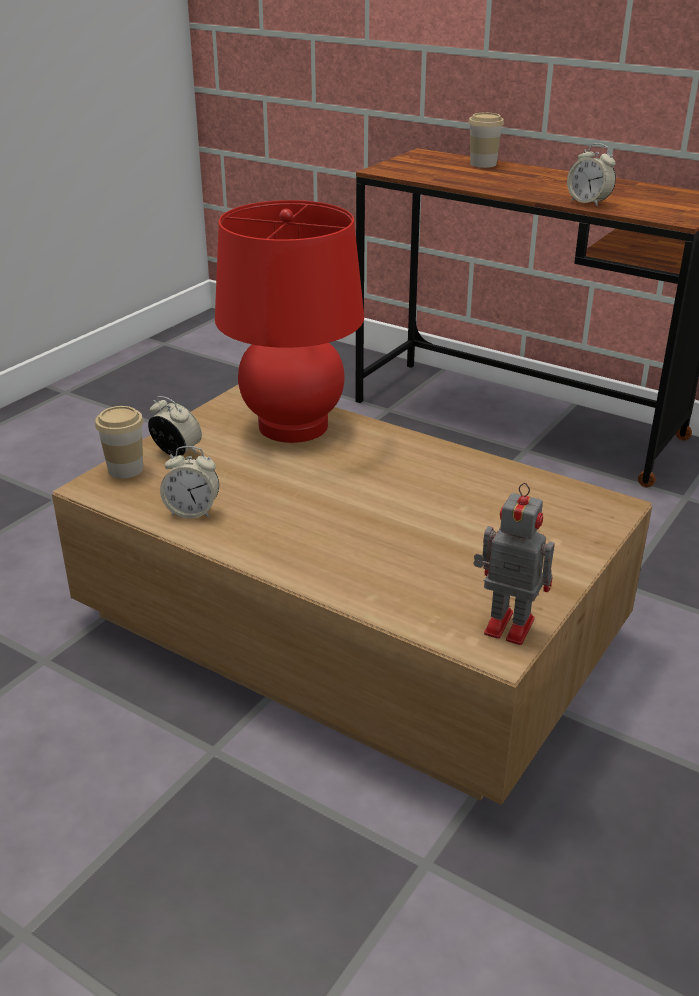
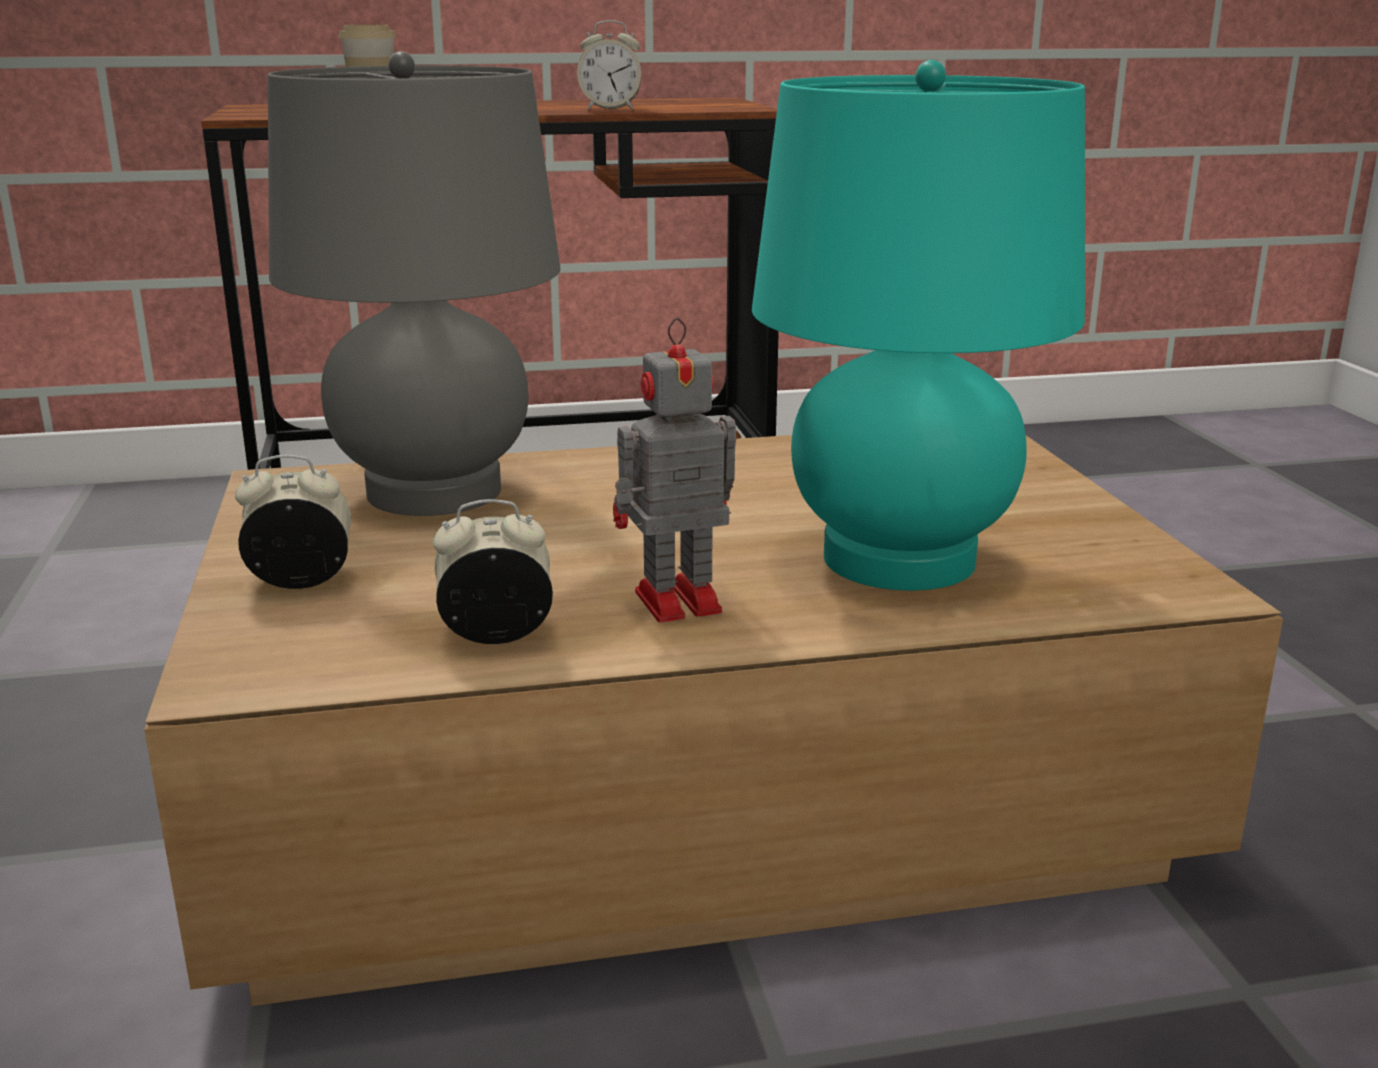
camera: 45 degrees left, 10 degrees down
(125, 469) = (246, 635): cup -> none
(192, 512) = (497, 635): alarm clock -> alarm clock turned 150 degrees counterclockwise
(293, 426) = (434, 492): red table lamp -> grey table lamp
(402, 557) = (899, 559): none -> turquoise table lamp
(506, 625) = (1148, 567): toy robot -> toy robot (673, 602)

